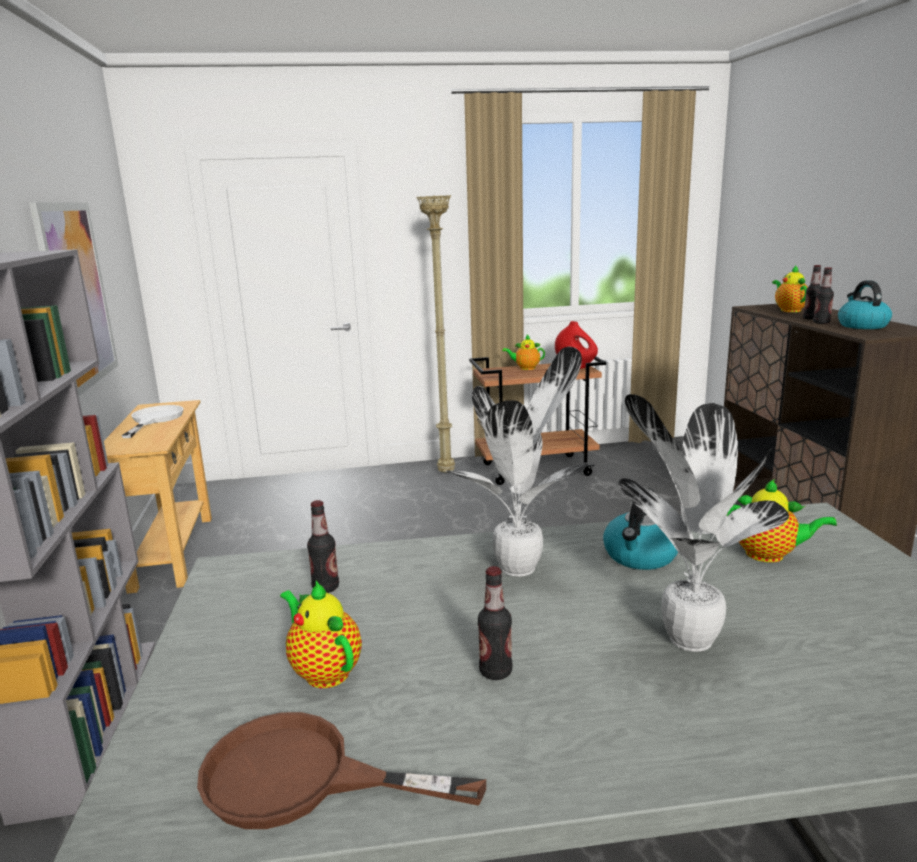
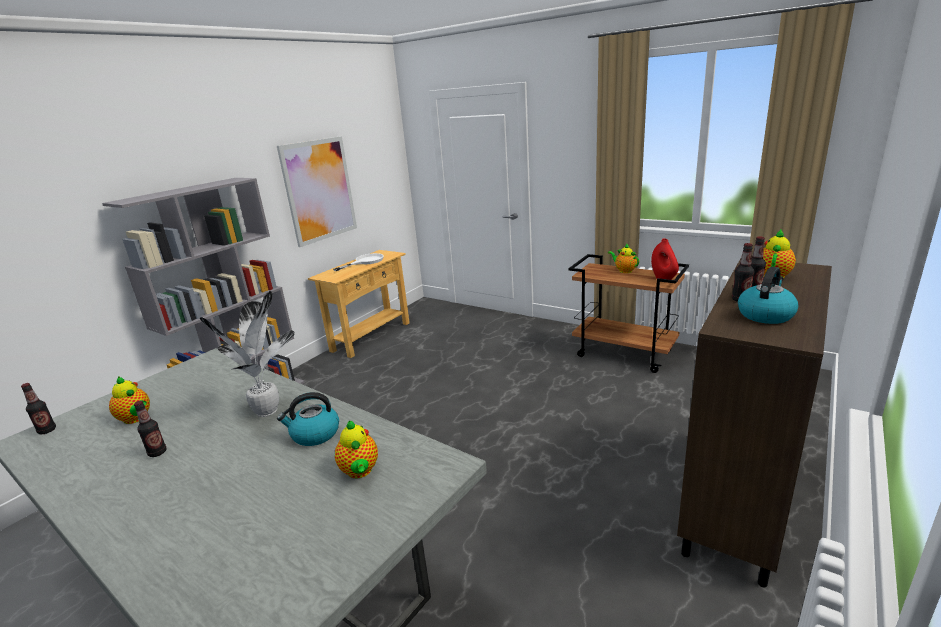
camera: 45 degrees right, 5 degrees up
(303, 778) = (59, 453): brown frying pan -> none
(324, 671) = (136, 418): teapot -> teapot turned 120 degrees clockwise
(325, 588) = (208, 383): bottle -> bottle (47, 430)
(445, 472) = (561, 335): beige floor lamp -> none
(685, 640) = (221, 486): potted plant -> none

